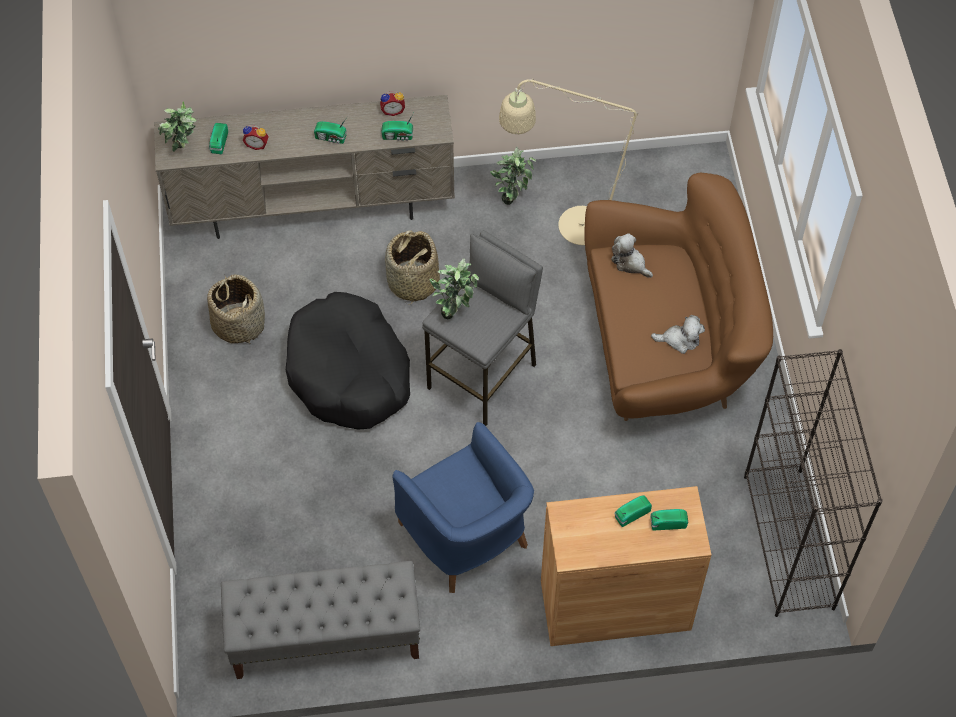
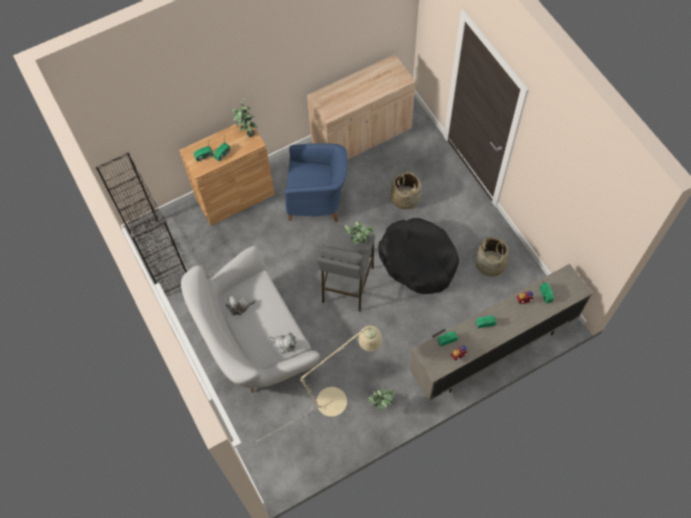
camera: 160 degrees right, 5 degrees up
(183, 150) = (562, 281): potted plant -> potted plant (247, 132)
(325, 637) = (361, 135): grey bench -> beige cabinet
(412, 282) = (411, 325): basket -> basket (405, 198)
(466, 538) = (318, 200): blue armchair -> blue armchair turned 150 degrees clockwise
(667, 345) = (254, 341): brown sofa -> white sofa

